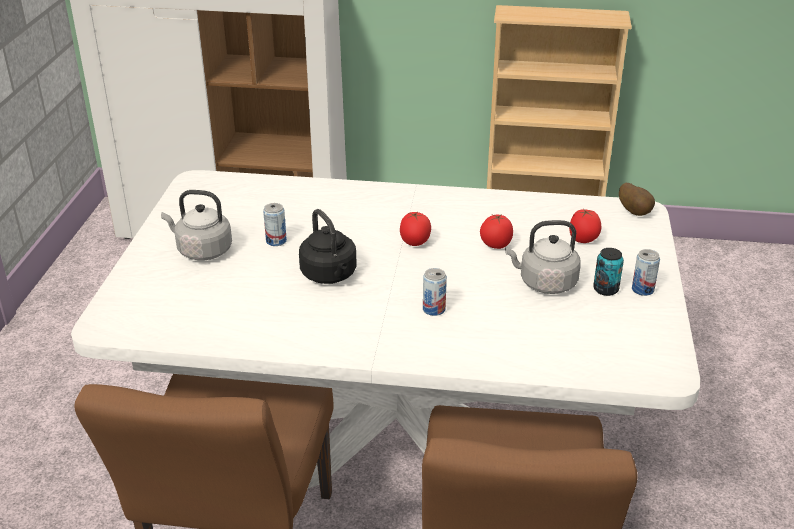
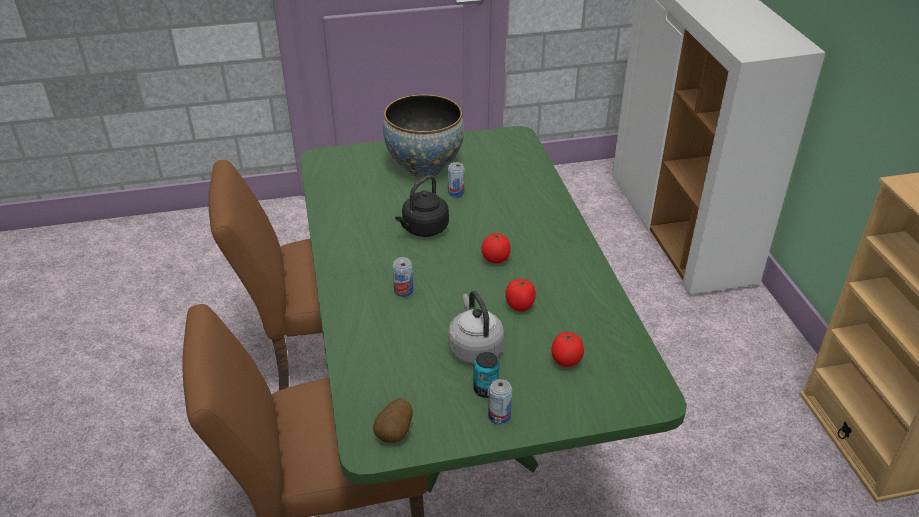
camera: 70 degrees right, 5 degrees up
(202, 250) = (424, 166): grey kettle -> bowl
(397, 455) = (460, 412): white dining table -> green dining table
(635, 212) = (648, 393): potato -> potato (395, 434)

